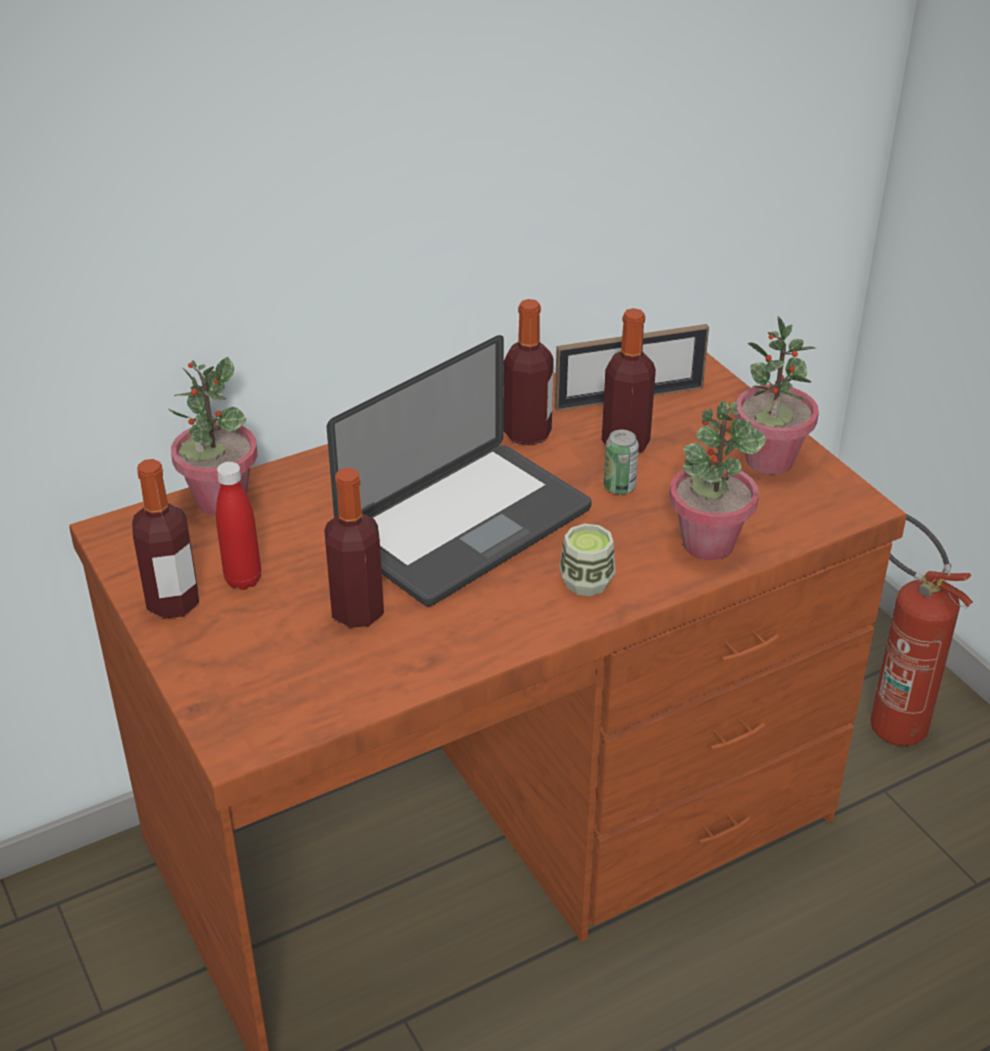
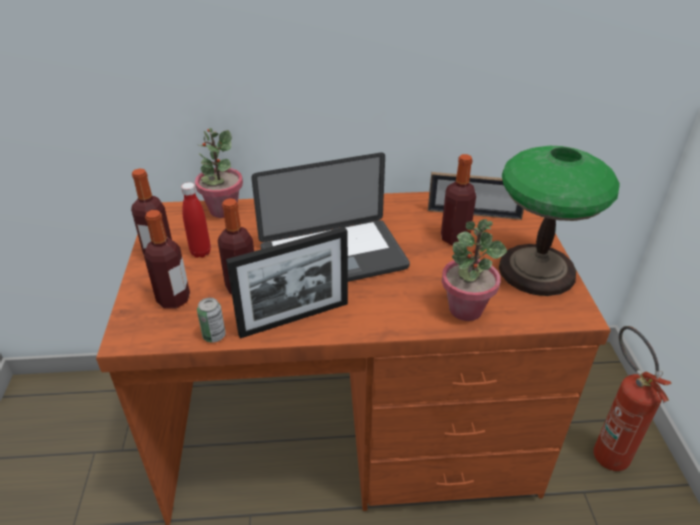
camera: 25 degrees right, 0 degrees up
(476, 632) = (294, 318): none -> picture frame
(527, 433) = (403, 218): bottle -> bottle (173, 299)
(586, 582) = (377, 309): cup -> none
(619, 487) = (434, 261): can -> can (214, 336)
(769, 460) = (536, 271): potted plant -> table lamp

